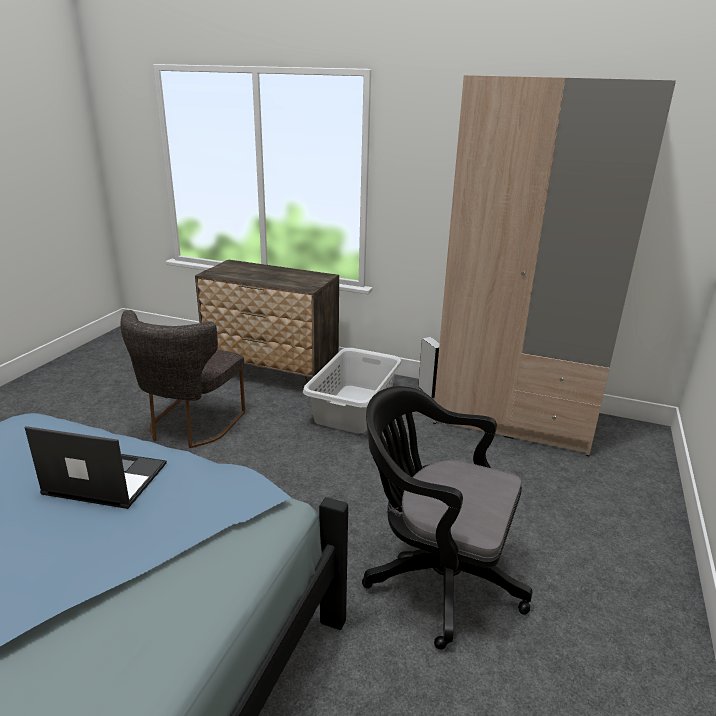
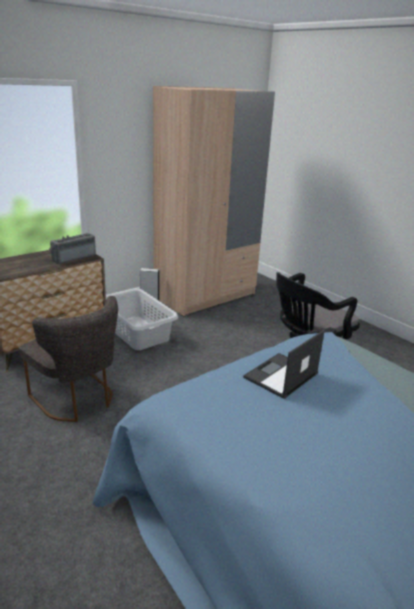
camera: 60 degrees left, 0 degrees up
(295, 282) = (73, 257): none -> radio

